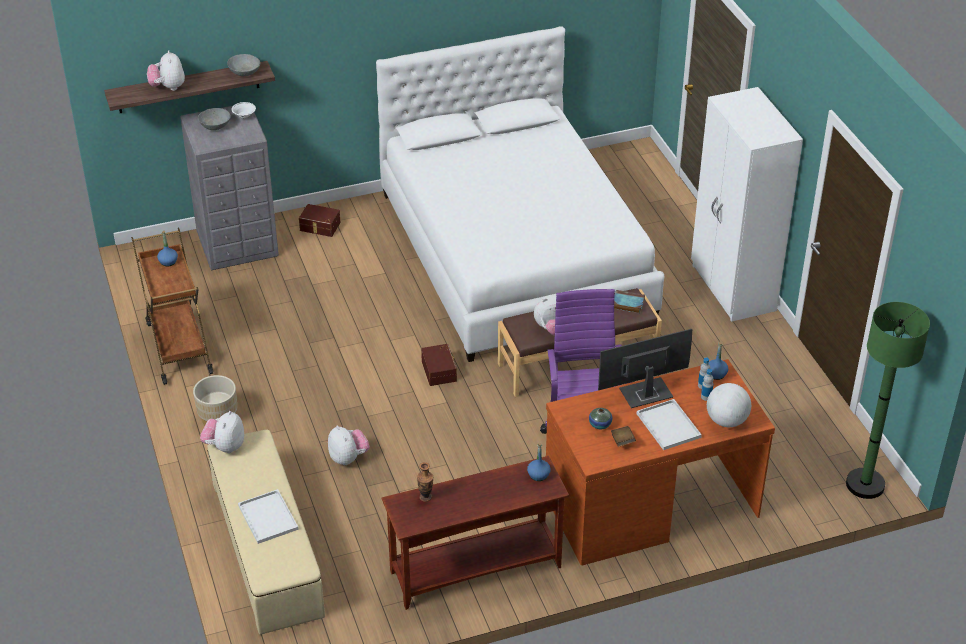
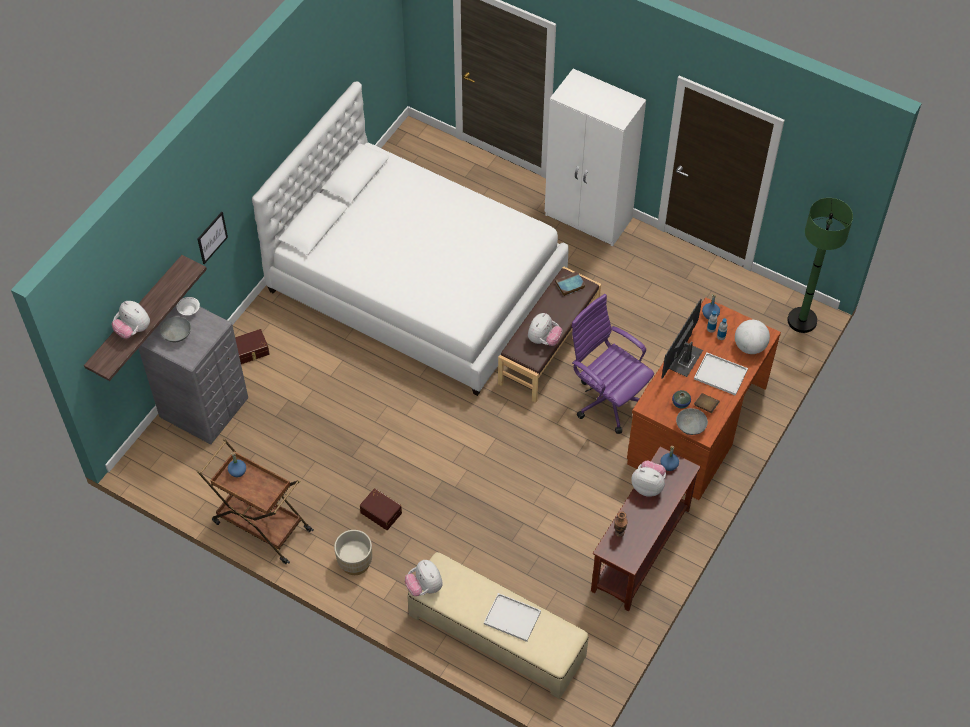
camera: 40 degrees left, 15 degrees up
(244, 72) = (177, 277): grey bowl -> grey bowl (690, 427)
(315, 72) = (212, 237): none -> picture
(348, 458) = (477, 528): plush toy -> plush toy (648, 486)
(440, 371) = (465, 416): brown storage box -> brown storage box (381, 512)

